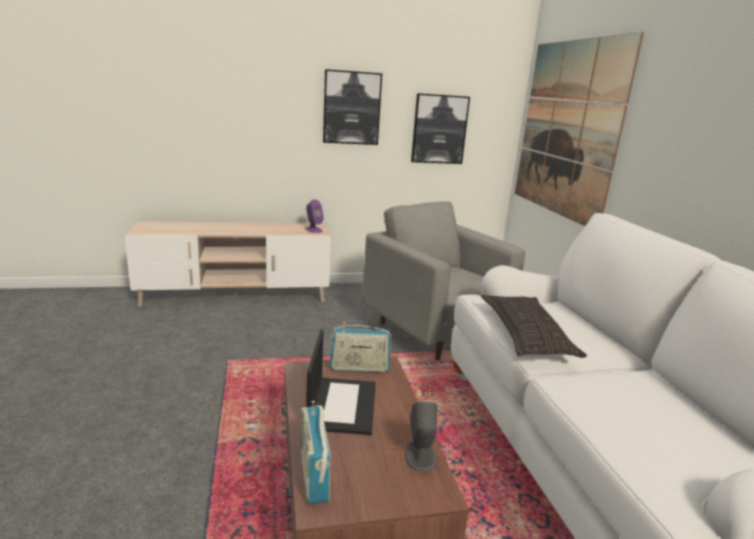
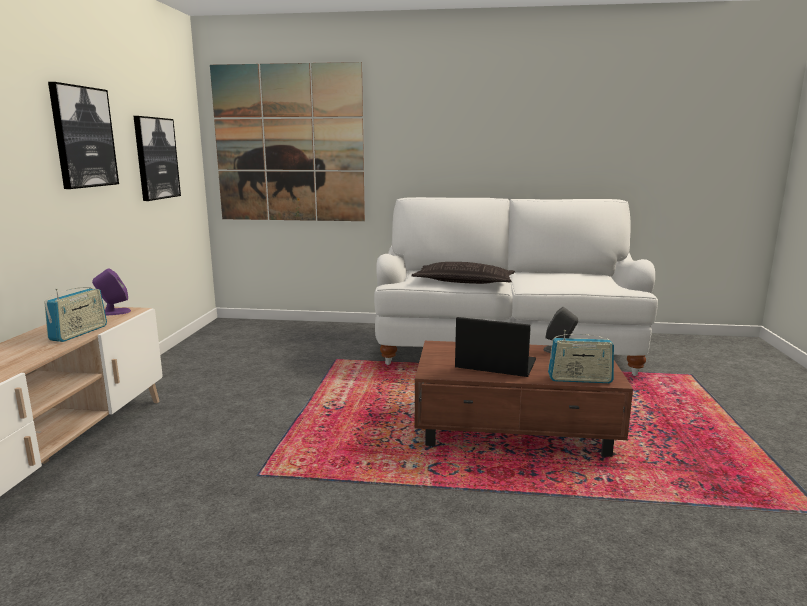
camera: 70 degrees left, 5 degrees down
(359, 368) = (439, 353): radio -> radio (79, 333)
(434, 332) = (295, 360): grey armchair -> none

